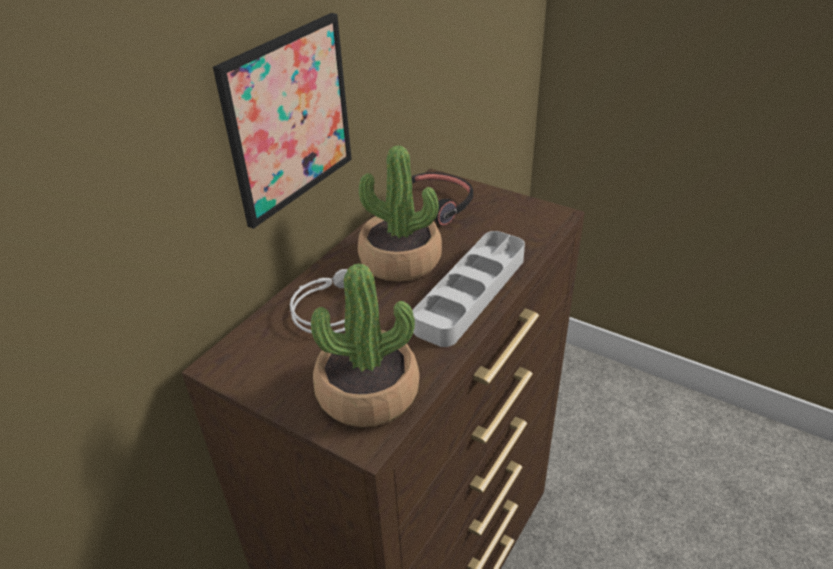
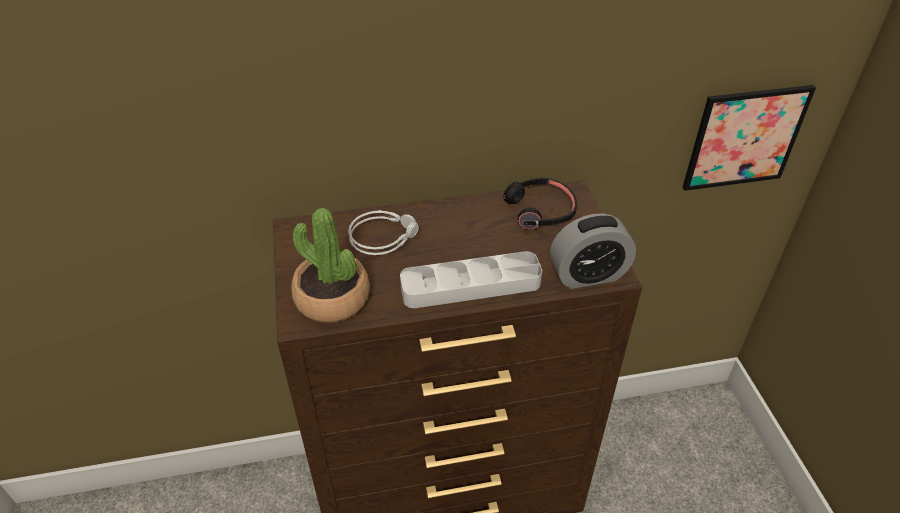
camera: 45 degrees right, 5 degrees up
(289, 119) = (417, 91): picture -> picture (745, 138)
(400, 260) = (462, 234): potted plant -> none
(540, 227) = (588, 275): none -> alarm clock

